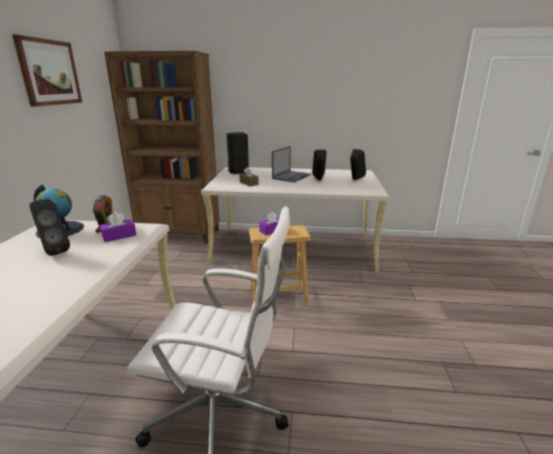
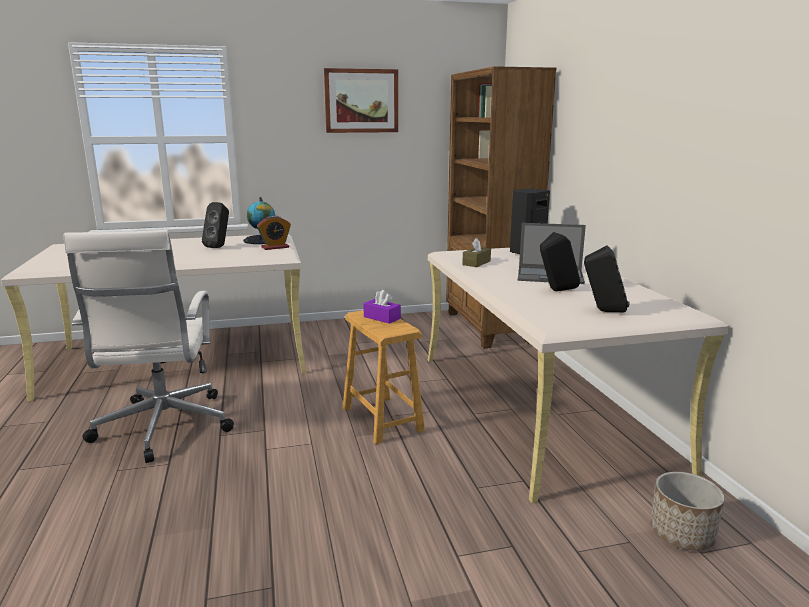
camera: 70 degrees right, 5 degrees down
(119, 236) = (256, 253): purple tissue box -> none
(402, 250) = (682, 534): none -> planter

